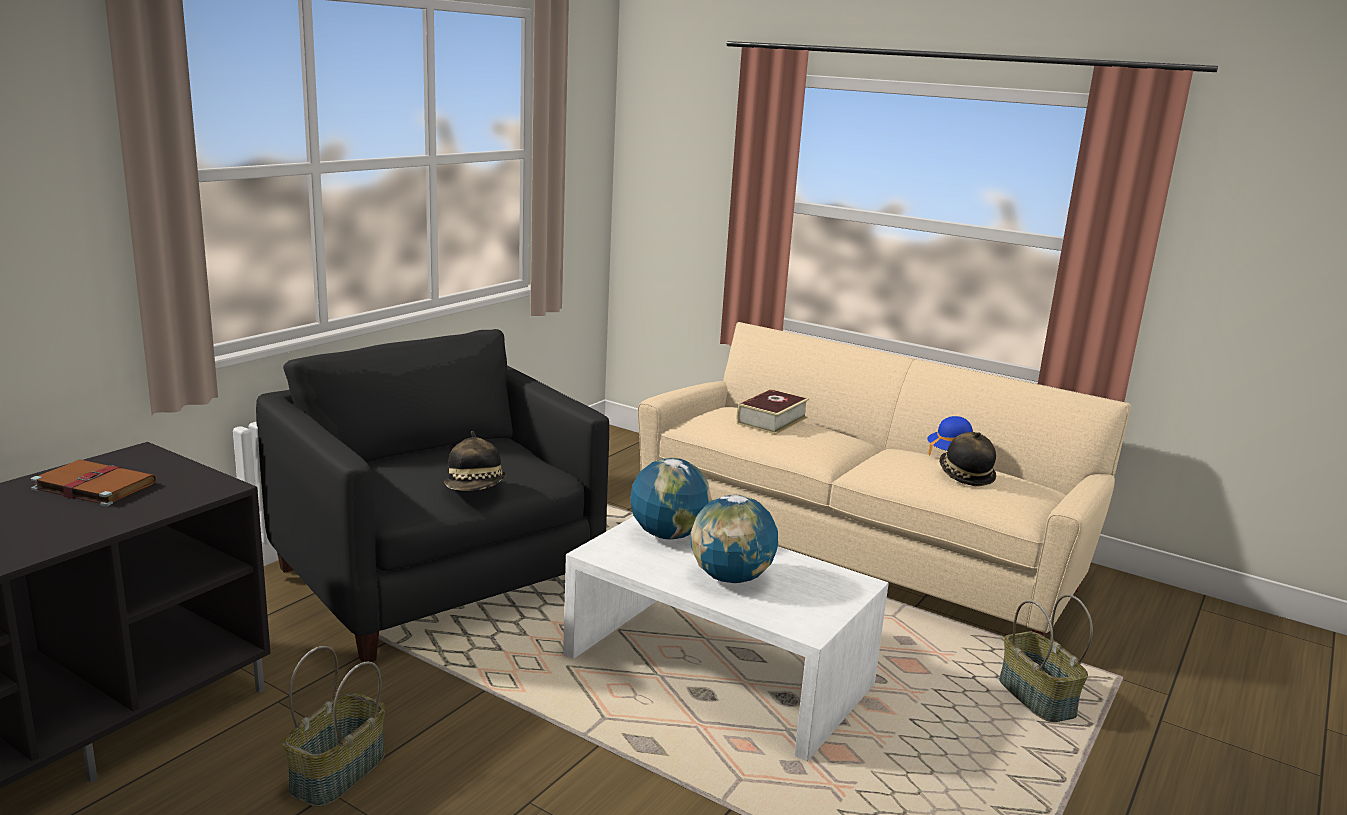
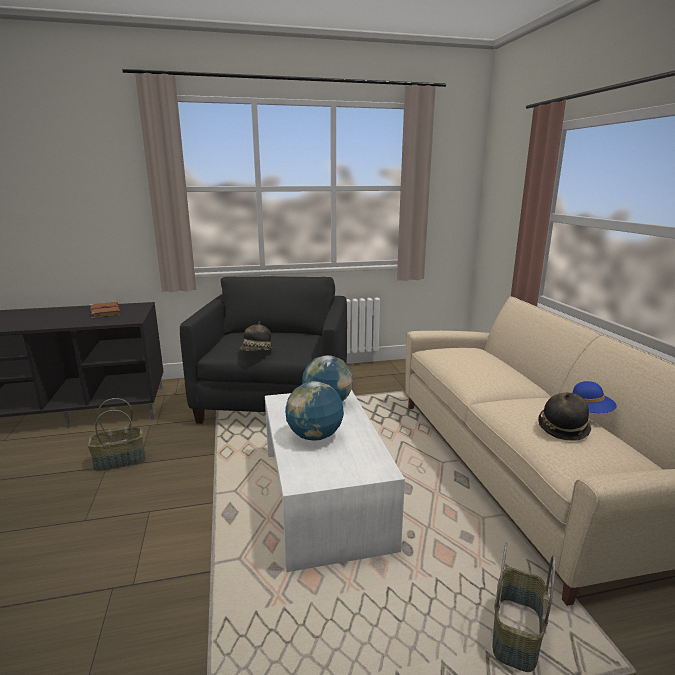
camera: 45 degrees right, 0 degrees up
(772, 420) = (478, 359): book -> none

